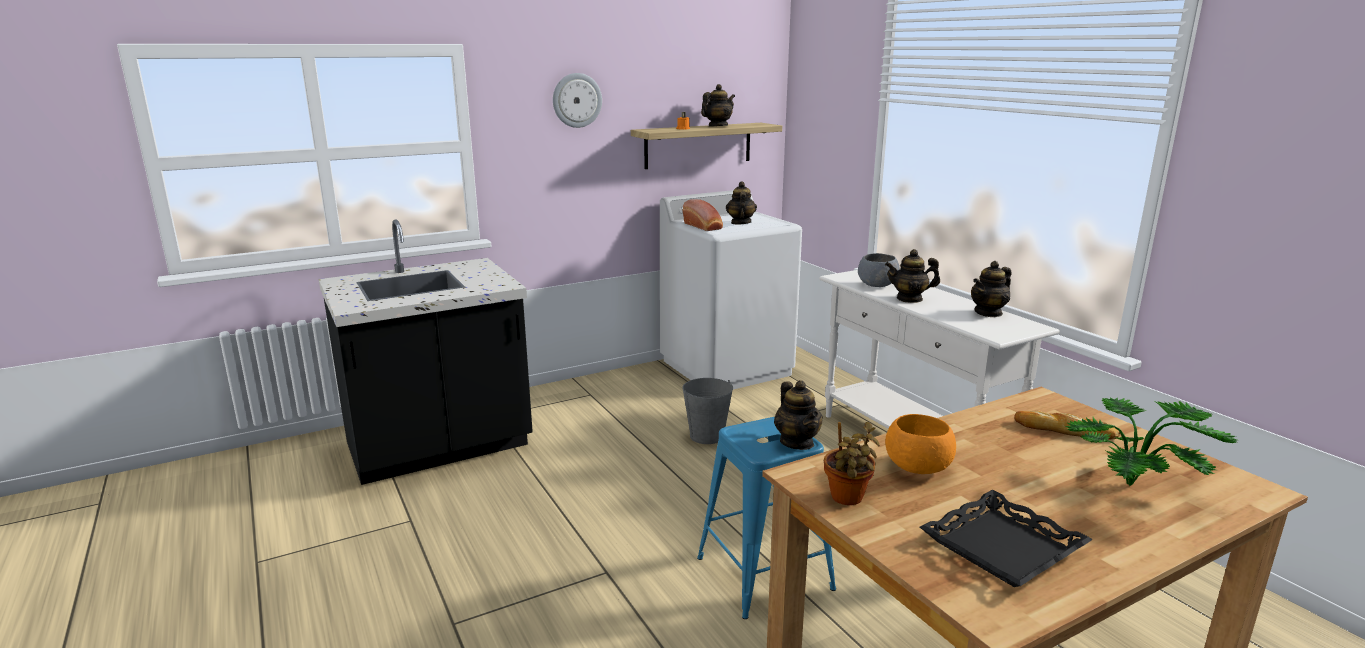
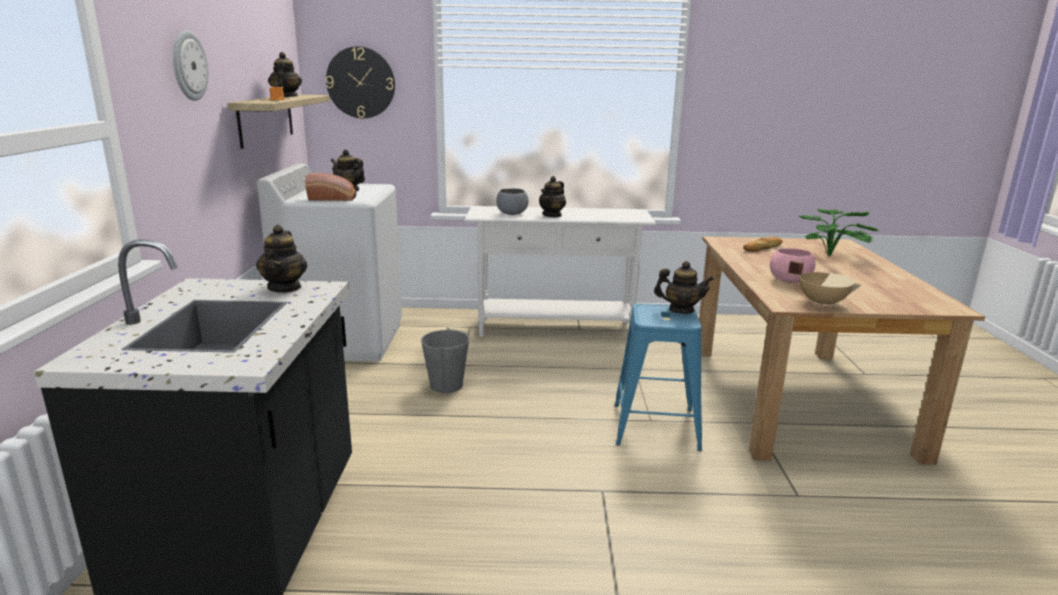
camera: 60 degrees left, 0 degrees up
(823, 114) = (360, 82): none -> wall clock
(847, 499) = (822, 303): potted plant -> beige cooking pot
(919, 467) = (790, 281): orange bowl -> pink bowl
(988, 312) = (603, 210): teapot -> teapot (285, 288)
(1003, 547) = (886, 290): black tray -> none

